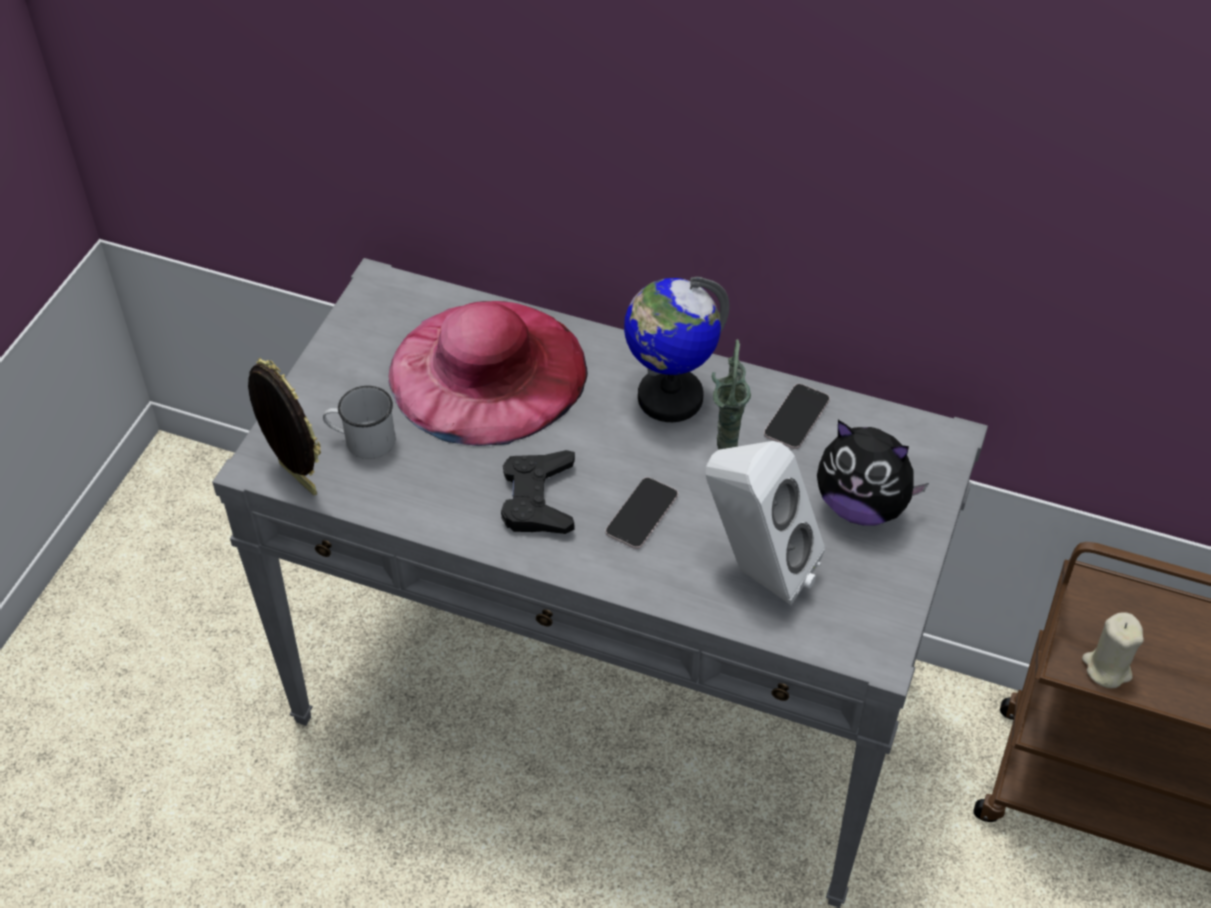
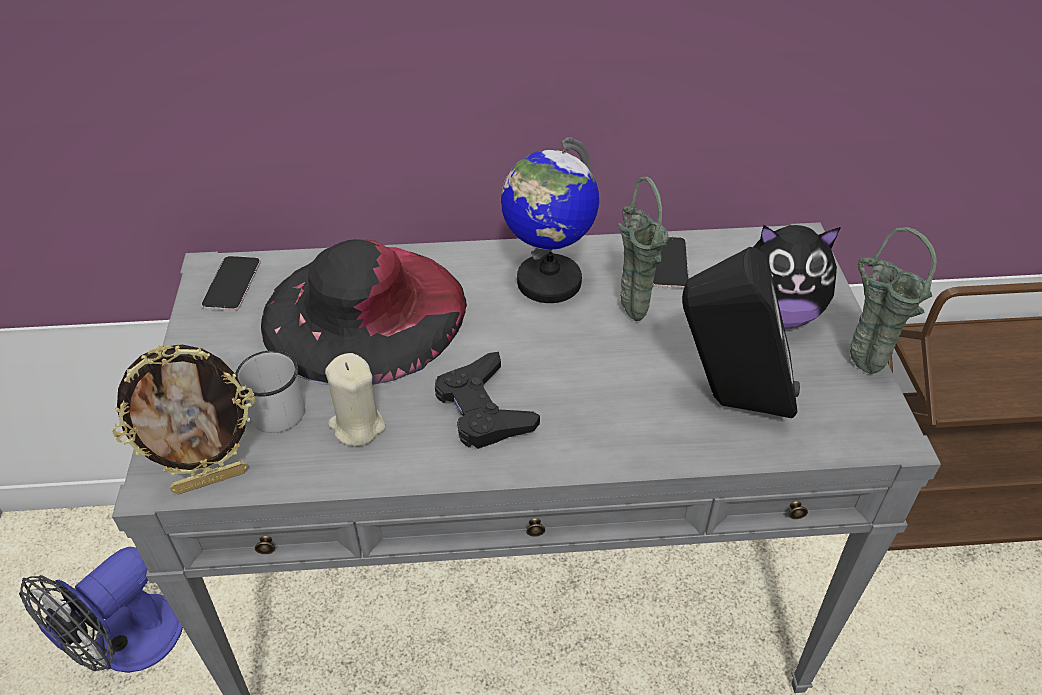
camera: 25 degrees left, 5 degrees down
(223, 601) = (126, 645): none -> fan
(295, 479) = (211, 479): picture frame -> picture frame turned 135 degrees clockwise
(487, 371) = (364, 311): pink hat -> black hat
(642, 514) = (591, 388): phone -> phone (232, 284)
(755, 571) = (728, 401): white speaker -> black speaker
(903, 583) = (859, 366): none -> green vase
(1106, 668) = (978, 396): beige candle -> beige candle (357, 426)

